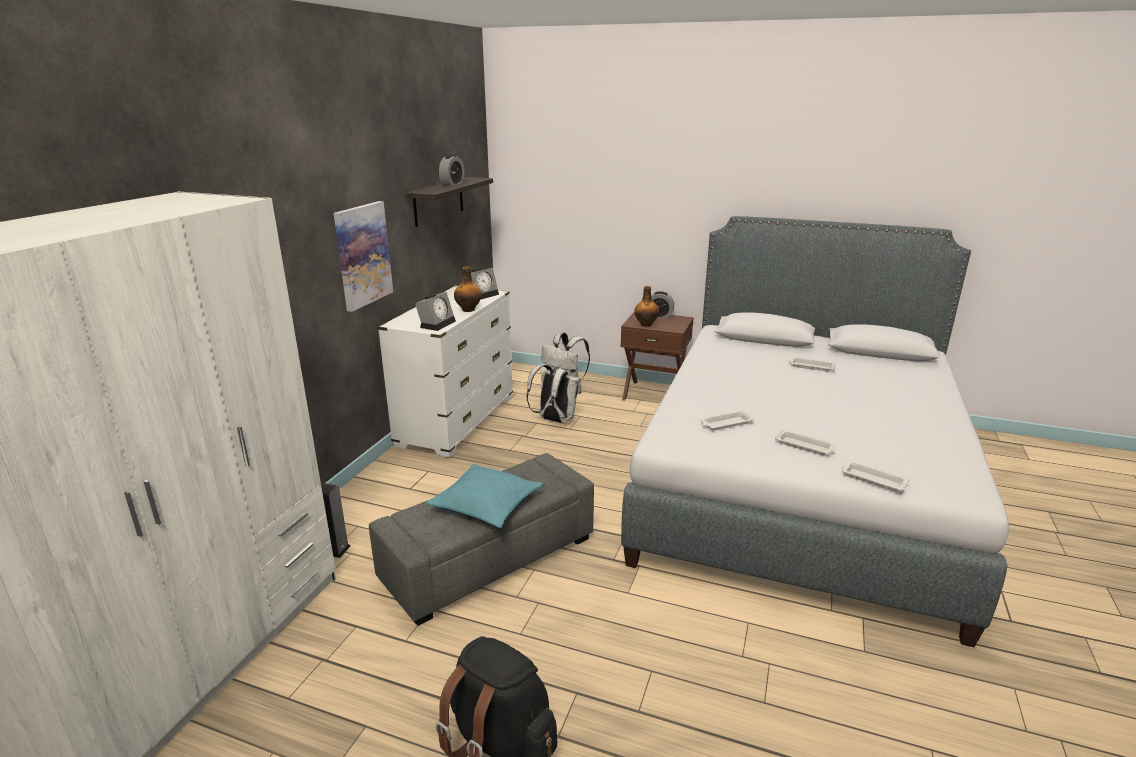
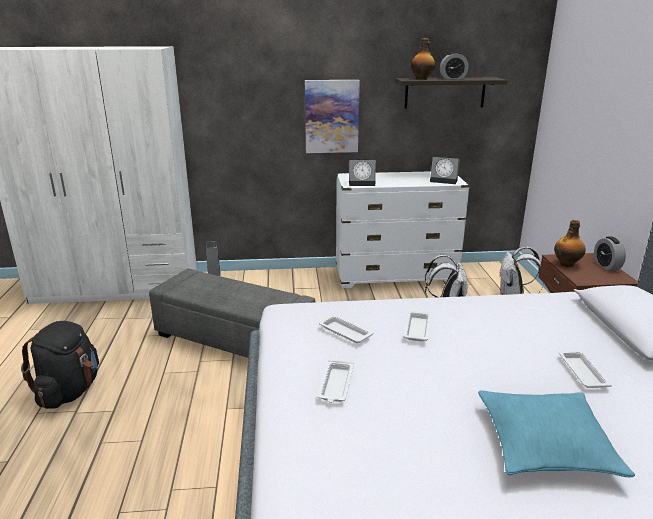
camera: 65 degrees right, 0 degrees up
(469, 310) = (404, 184): bottle -> bottle (422, 79)
(486, 504) = (225, 294): turquoise pillow -> turquoise pillow (545, 444)
(872, 479) = (286, 438): white tray -> white tray (417, 328)

